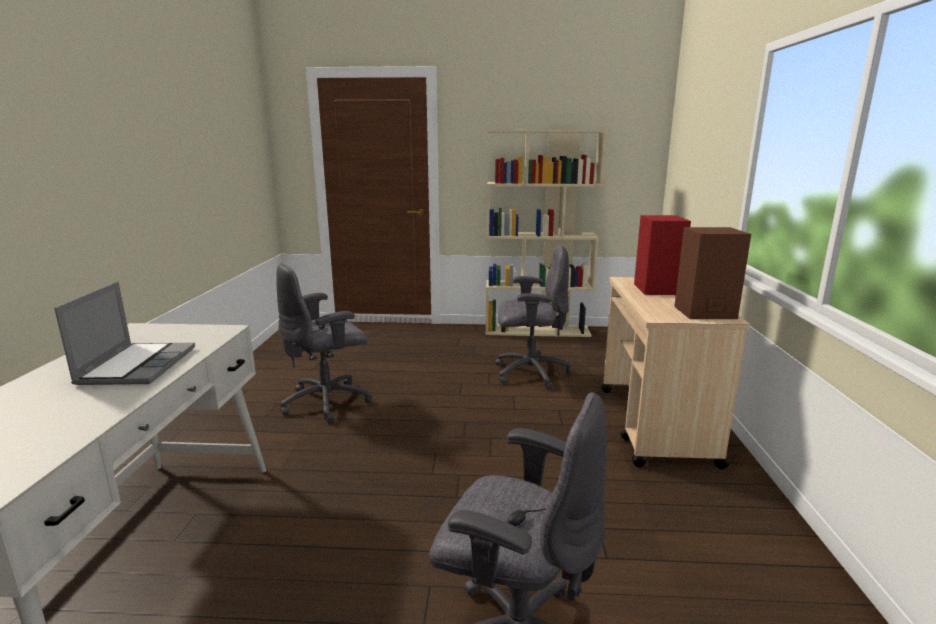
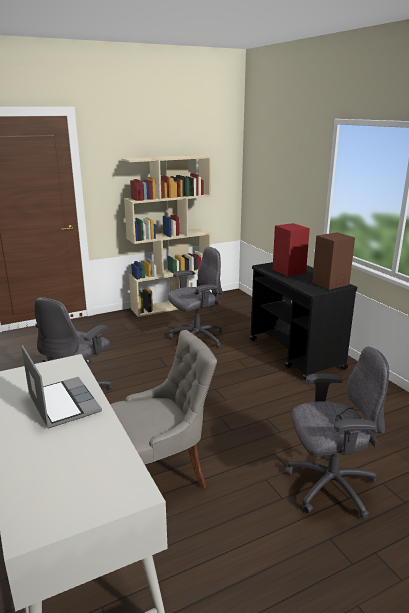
camera: 30 degrees left, 5 degrees up
(311, 521) = (163, 475): none -> grey chair
(655, 425) = (296, 354): beige cart -> black cart

